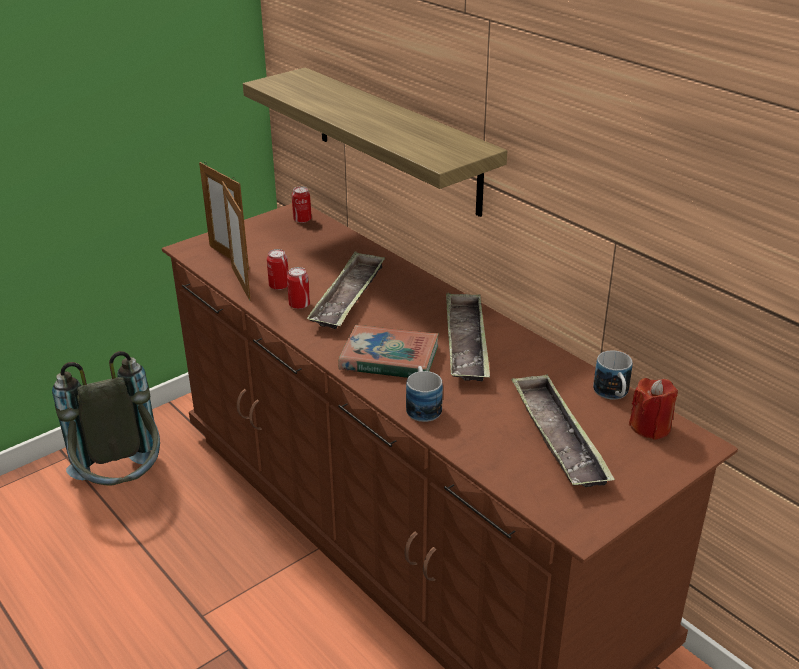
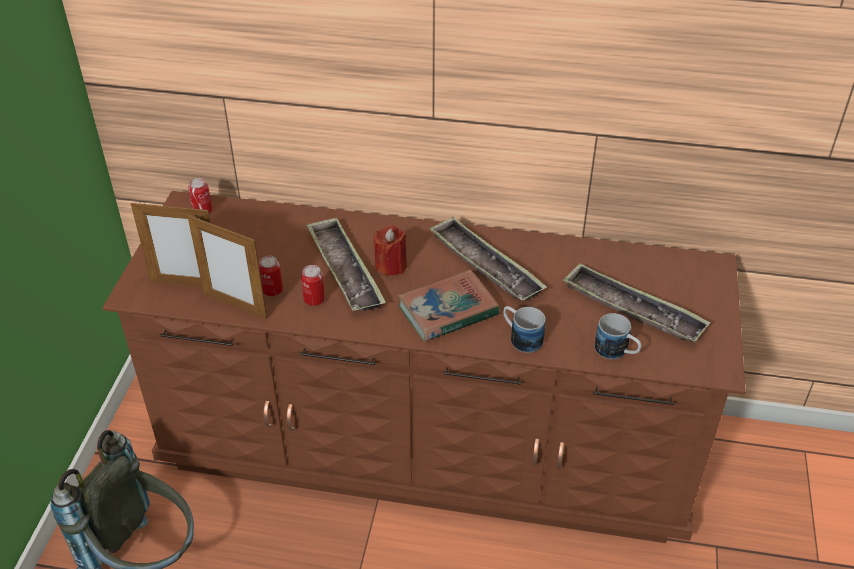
camera: 40 degrees left, 10 degrees up
(396, 140) = (313, 103): shelf -> none
(613, 394) = (626, 255): mug -> mug (617, 352)
(650, 427) = (675, 268): red candle -> red candle (391, 265)

